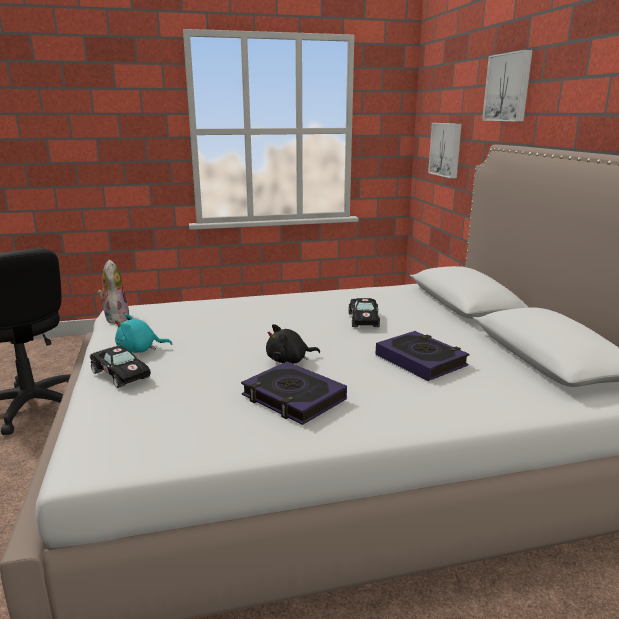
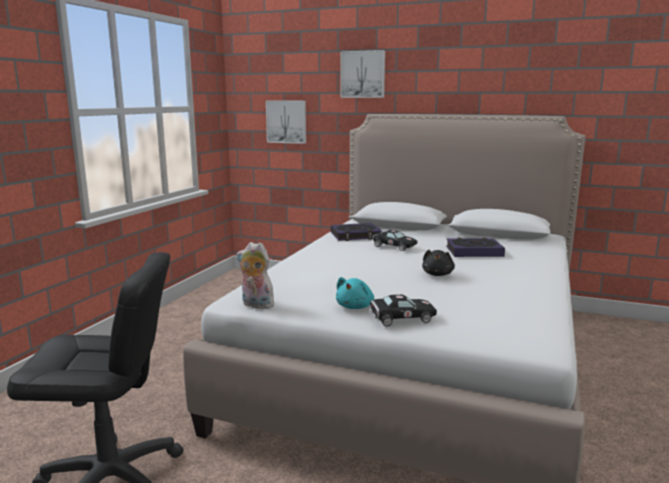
camera: 55 degrees left, 5 degrees down
(293, 398) = (496, 284): book -> book (355, 236)

